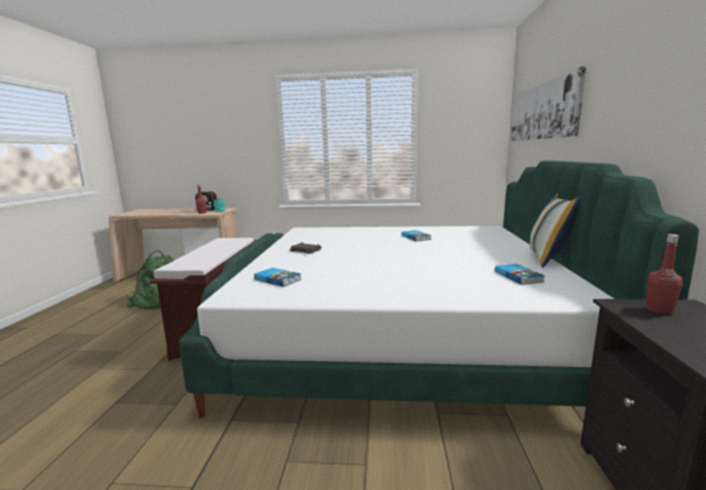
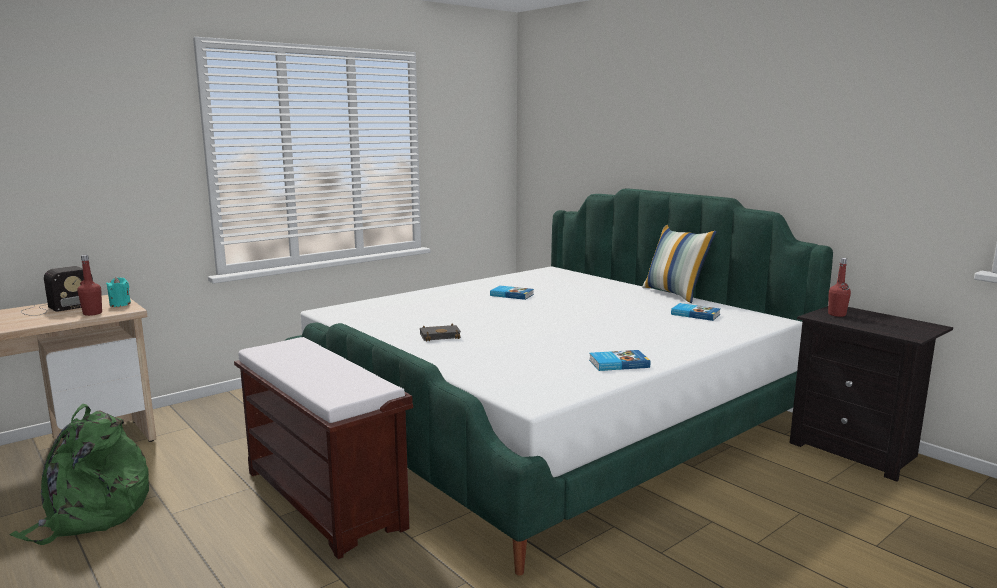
camera: 45 degrees left, 0 degrees up
(278, 279) = (521, 371): book -> book (618, 363)
(542, 111) = (596, 130): picture -> none

